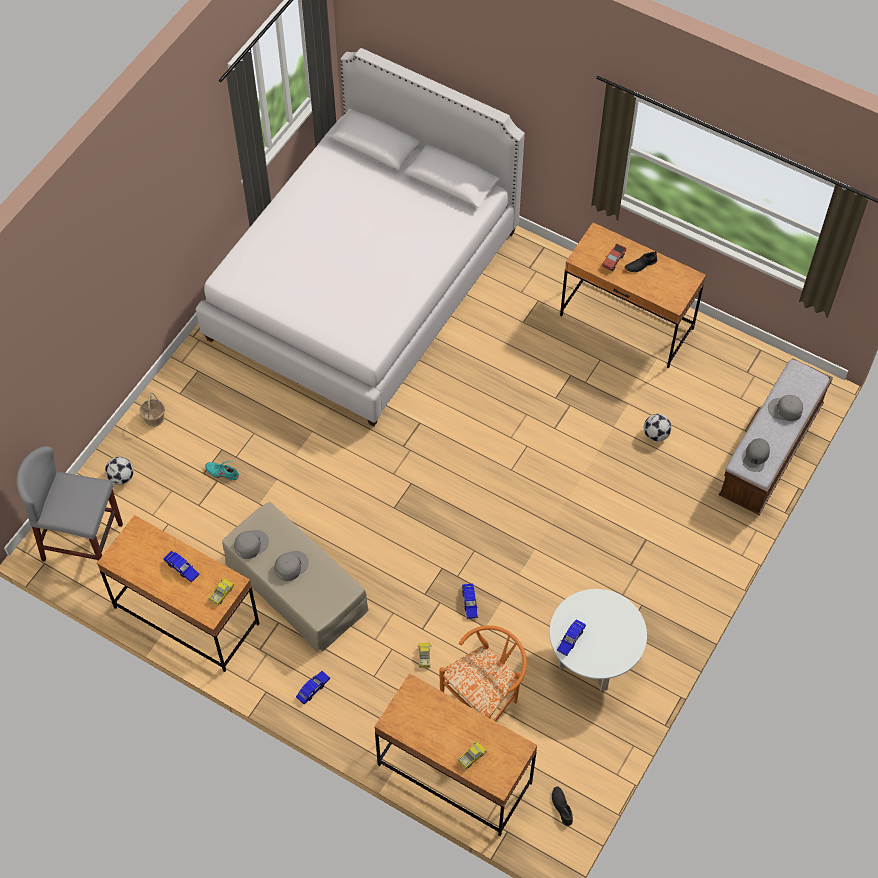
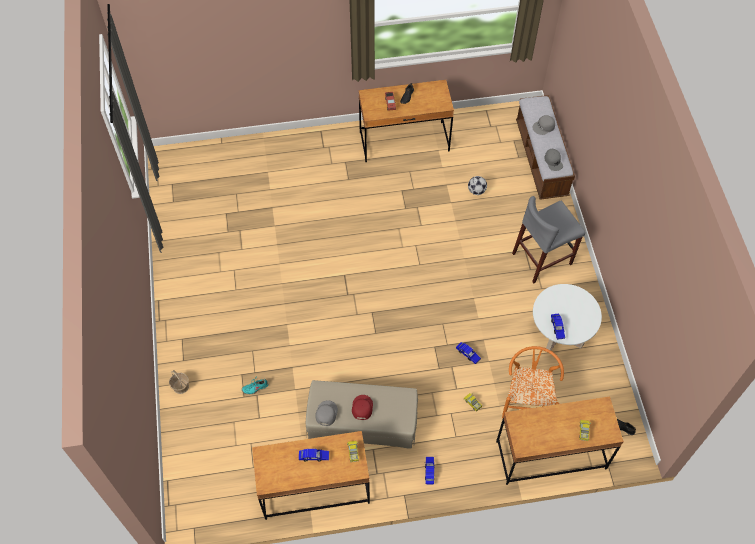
camera: 40 degrees left, 0 degrees up
(83, 542) = (207, 495): grey stool -> grey stool (542, 258)
(121, 477) = (194, 437): football -> none
(290, 565) = (362, 407): grey cap -> red cap
(363, 284) = (236, 219): white bed -> none

